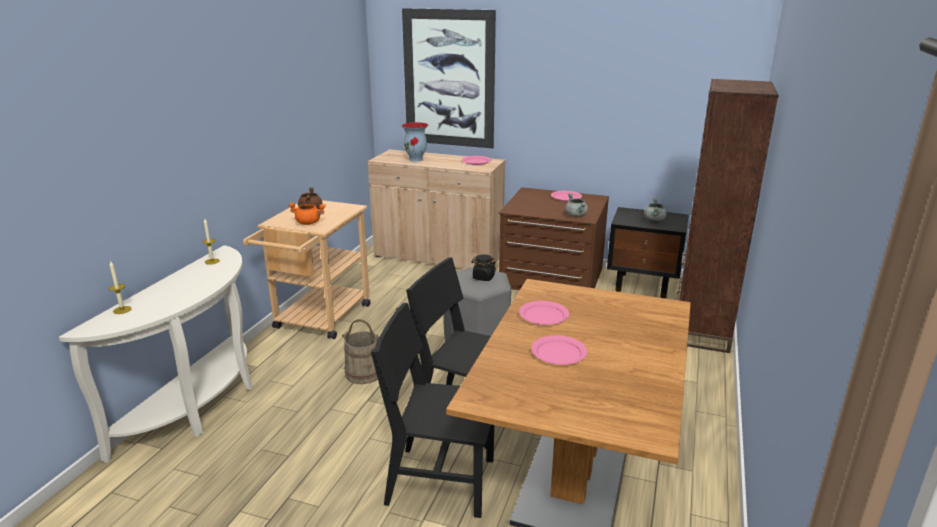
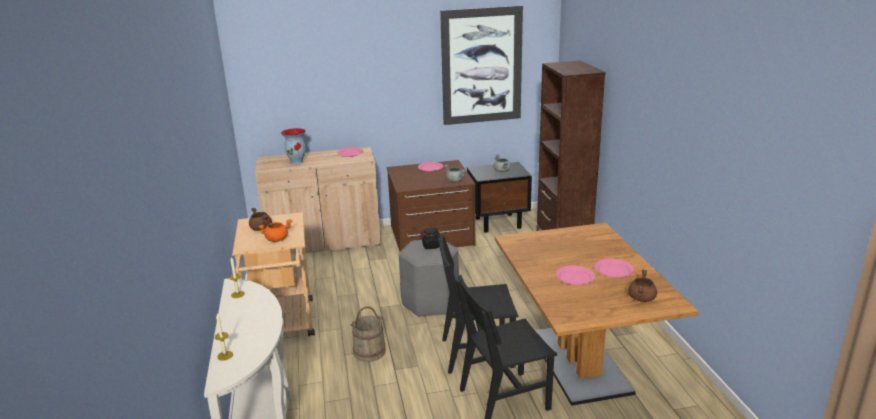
camera: 30 degrees left, 0 degrees up
(449, 79) = (309, 86): picture -> picture (482, 66)
(544, 315) = (537, 257): pink plate -> pink plate (614, 270)
(613, 410) = (642, 299): none -> brown cooking pot

